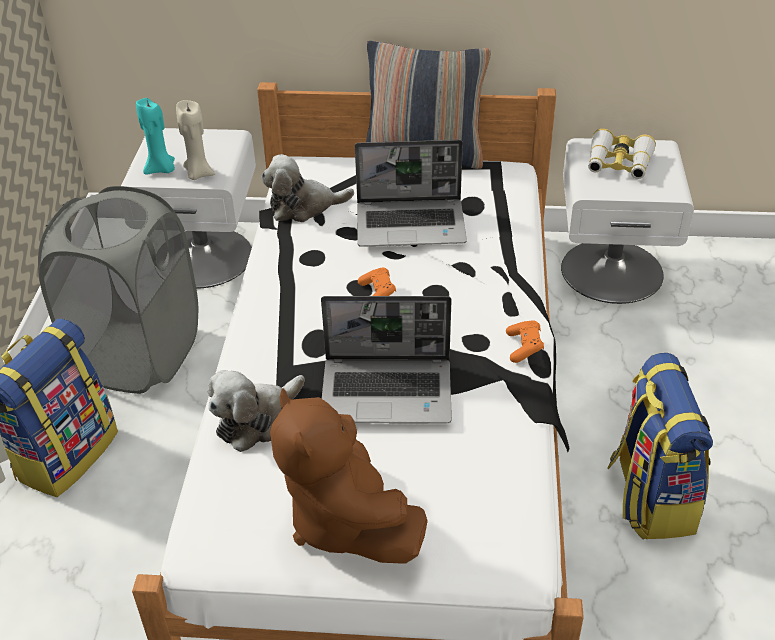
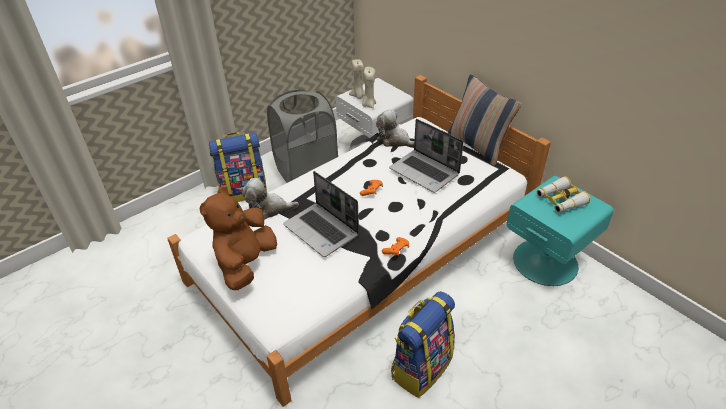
camera: 45 degrees right, 0 degrees up
(161, 169) = (358, 96): turquoise candle -> beige candle
(611, 270) = (546, 261): white nightstand -> turquoise nightstand

